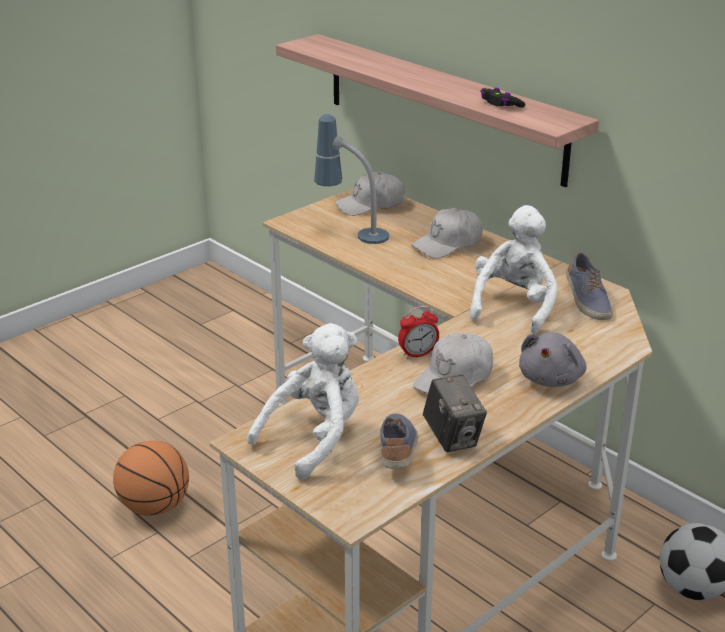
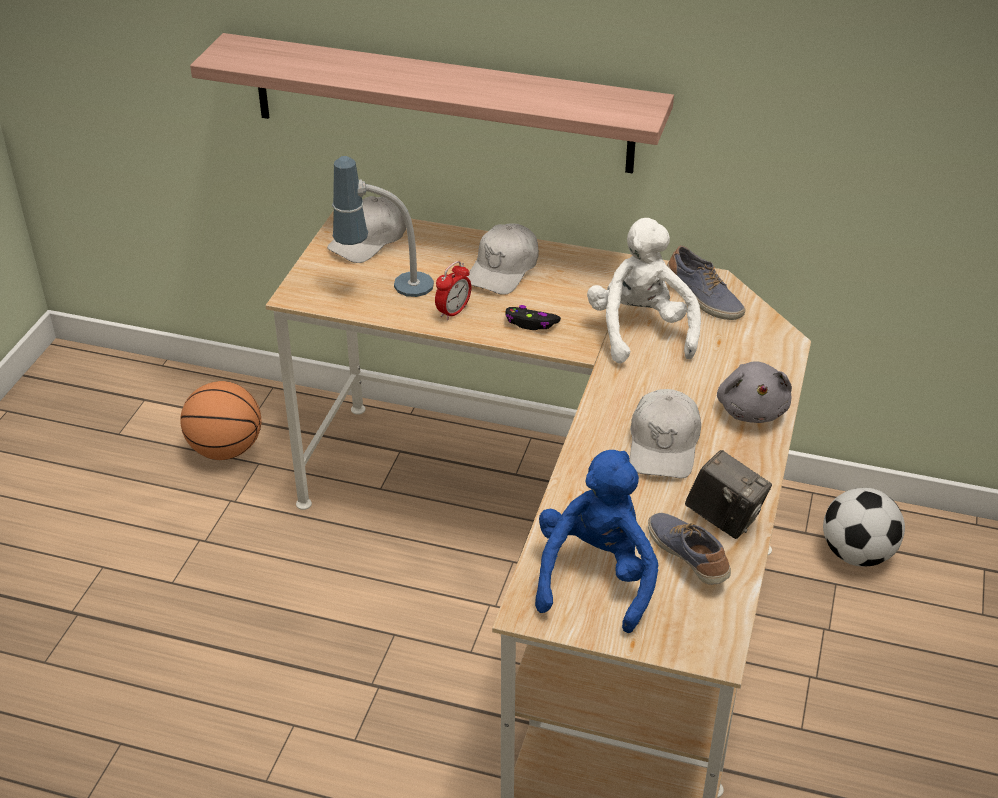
camera: 30 degrees left, 10 degrees up
(154, 507) = (264, 696): basketball -> basketball (226, 449)
(315, 438) = (596, 576): white plush toy -> blue plush toy
(418, 354) = (601, 428): alarm clock -> alarm clock (453, 312)
(500, 104) = (554, 98): black game controller -> black game controller (531, 323)

